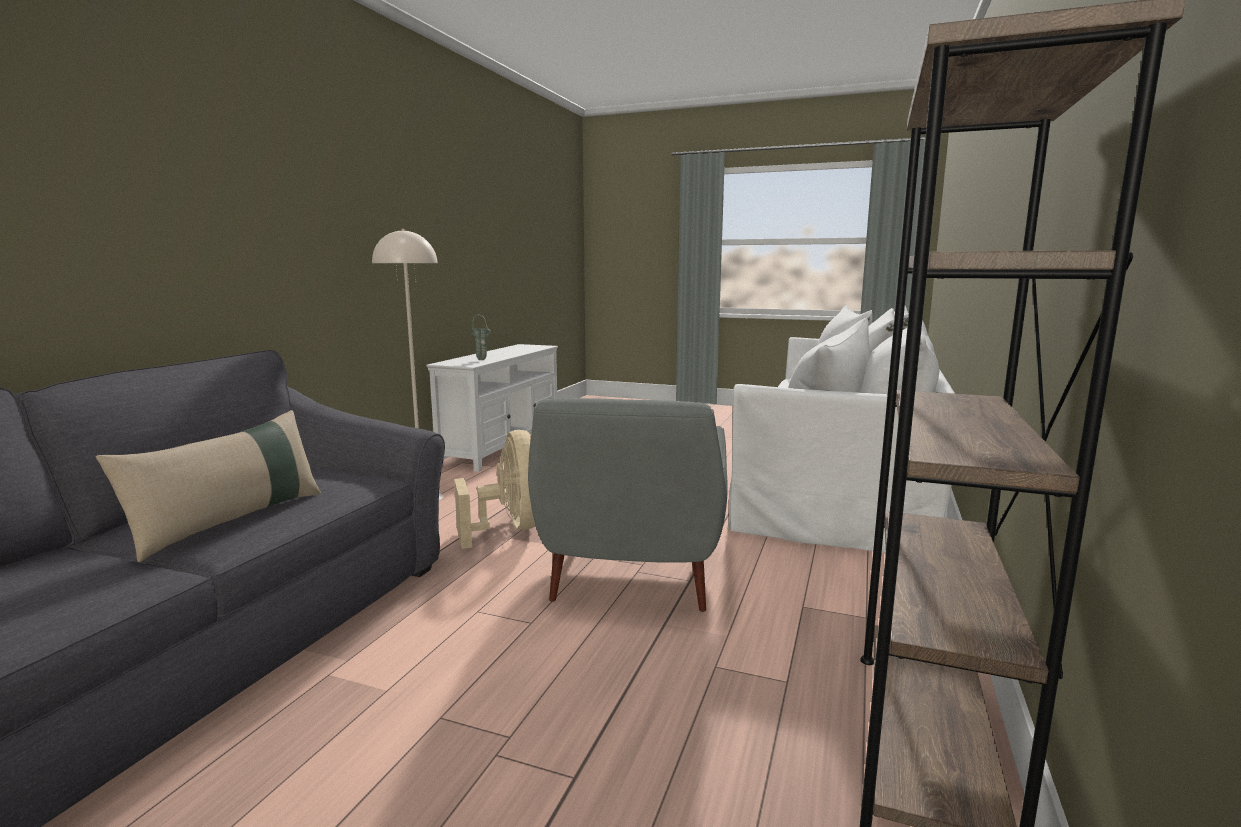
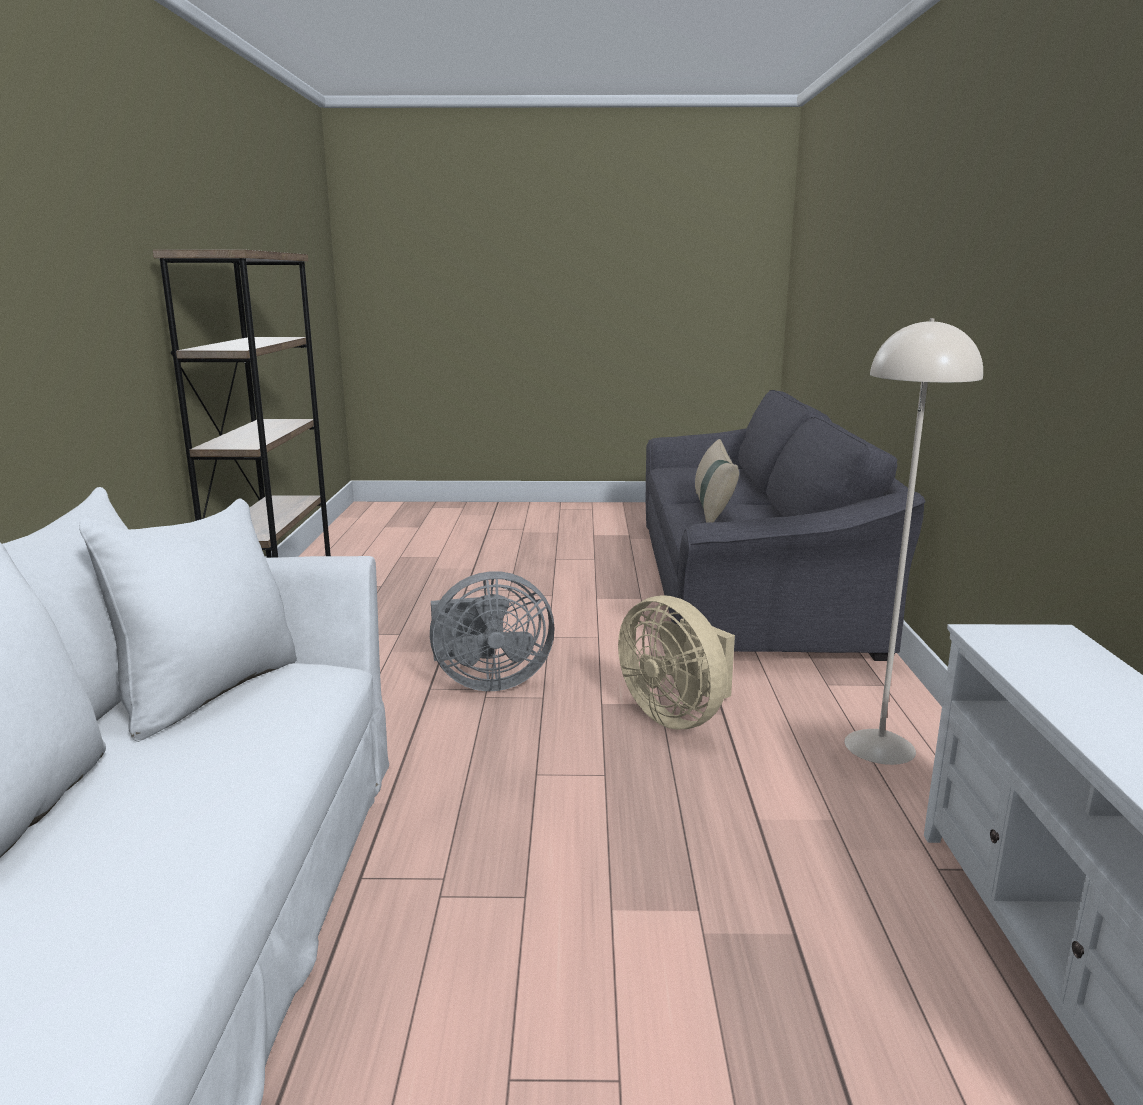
camera: 160 degrees right, 5 degrees up
(483, 360) = (1034, 665): green vase -> none
(632, 578) = (487, 681): grey armchair -> grey fan

